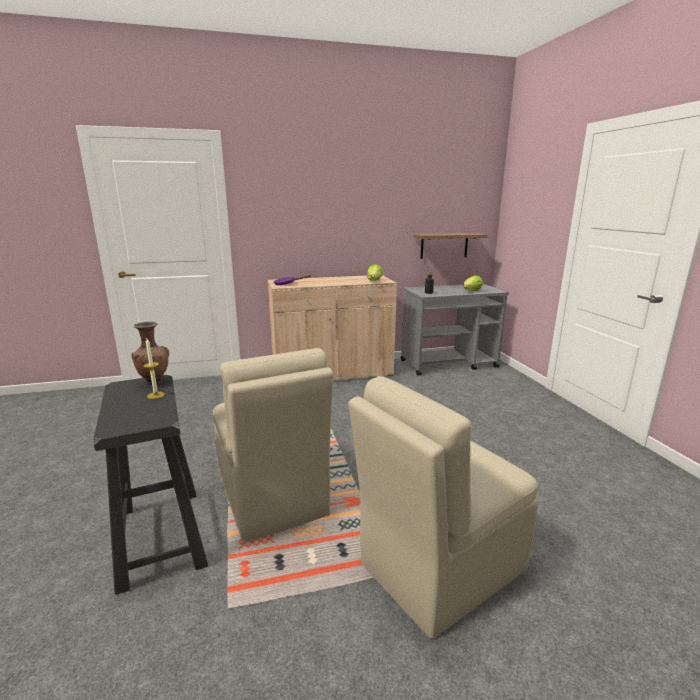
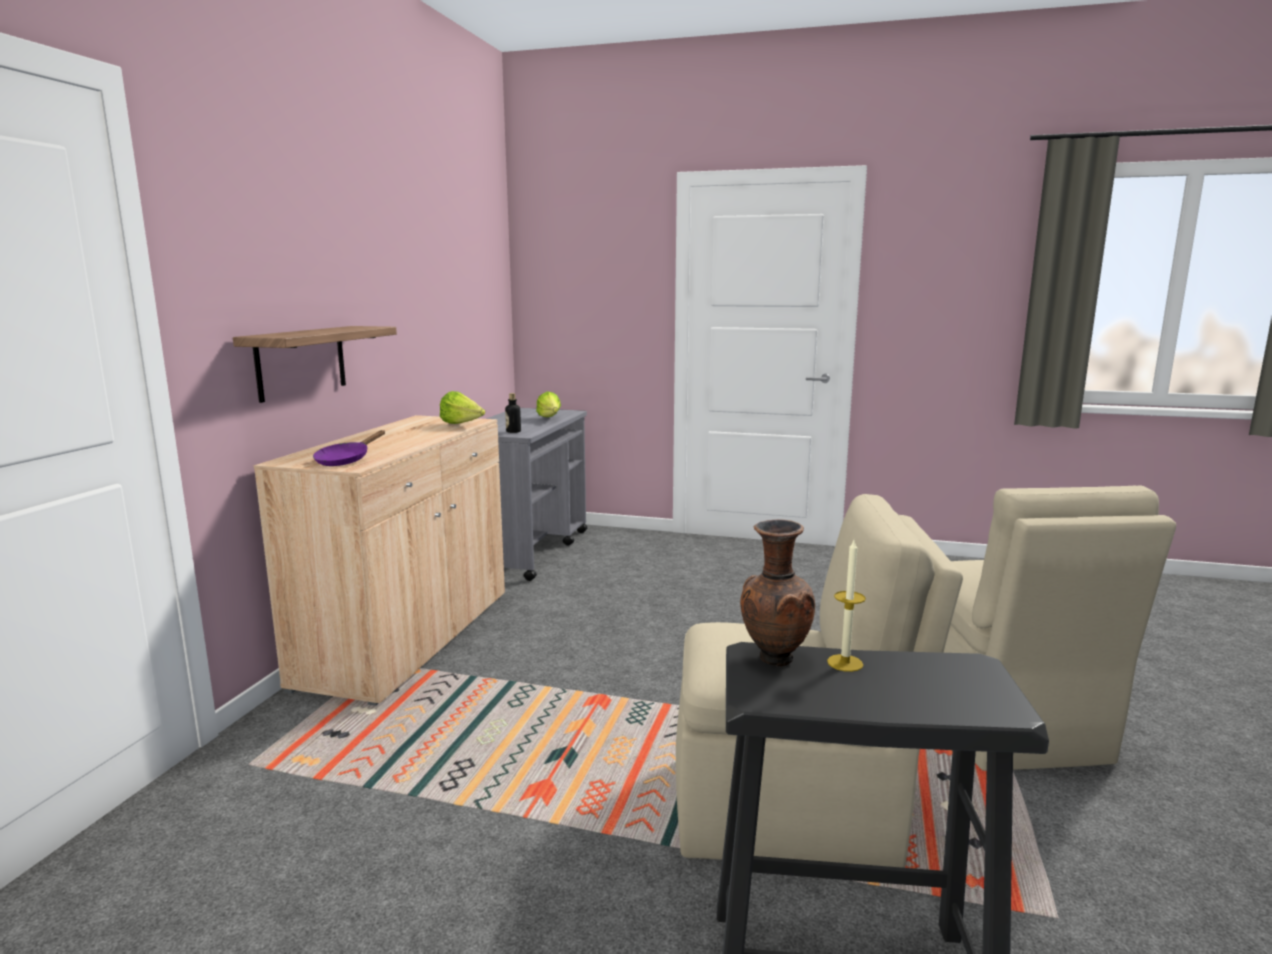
camera: 60 degrees left, 5 degrees down
(444, 245) = (471, 350): shelf -> shelf (301, 362)

